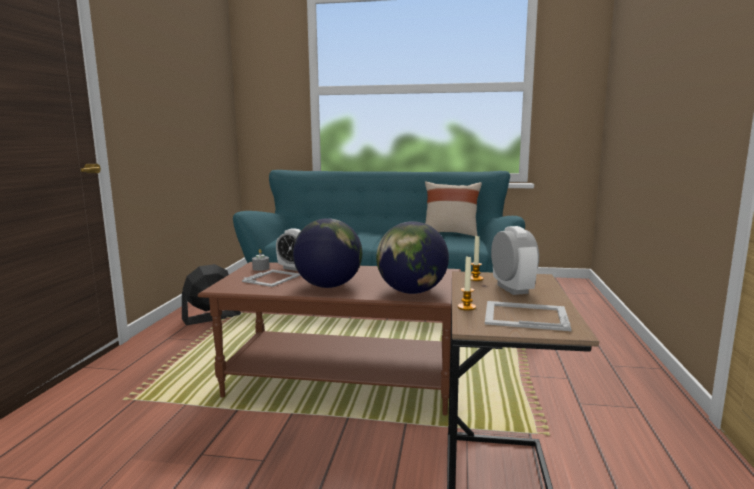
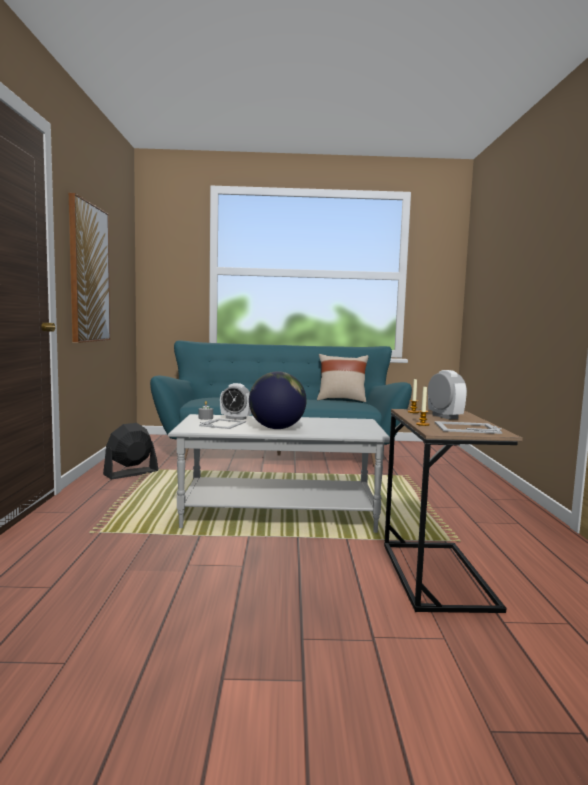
camera: 10 degrees left, 5 degrees down
(158, 103) = (88, 273): none -> picture
(342, 380) = (279, 513): brown coffee table -> grey coffee table
(411, 292) = (347, 431): globe -> none

